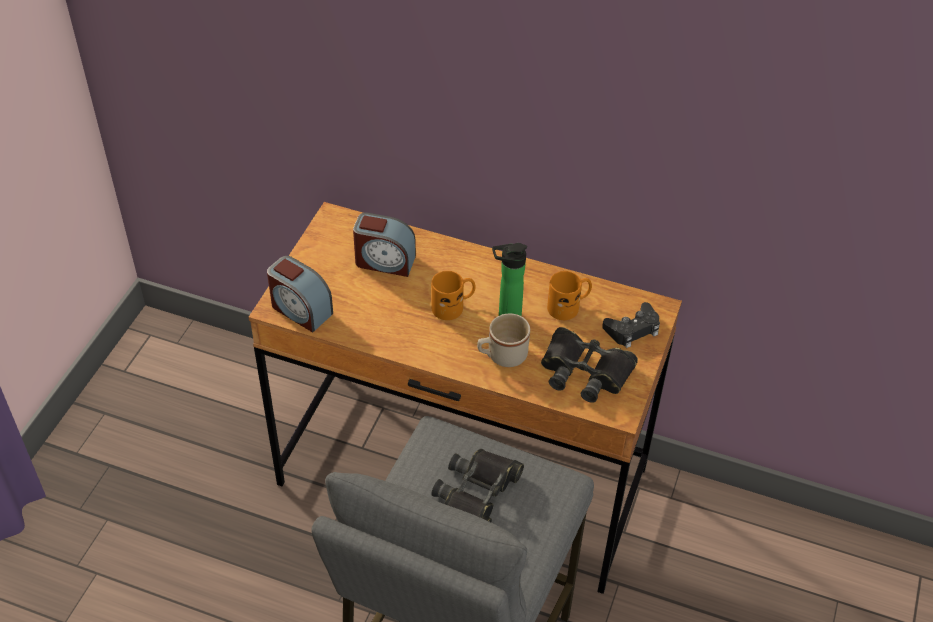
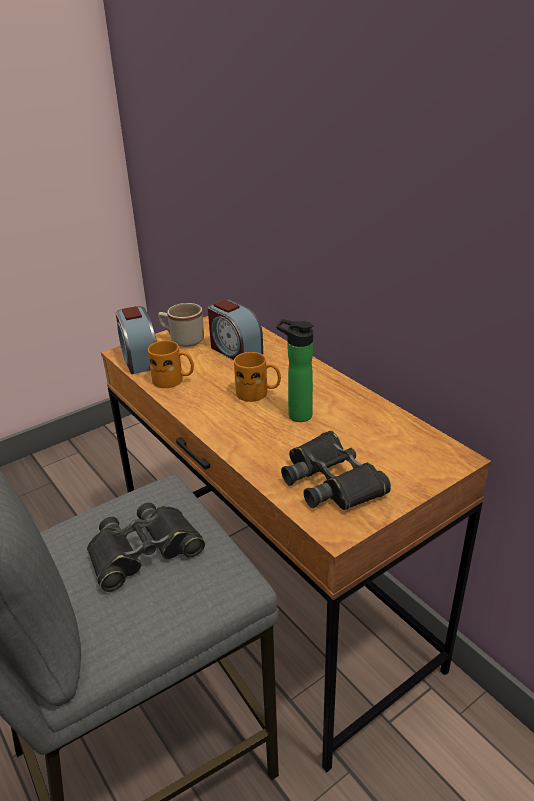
camera: 35 degrees right, 15 degrees down
(501, 356) = (263, 440): beige mug -> beige mug (182, 340)
(569, 306) = (364, 426): orange mug -> orange mug (174, 380)
(632, 329) = (414, 465): black game controller -> none

